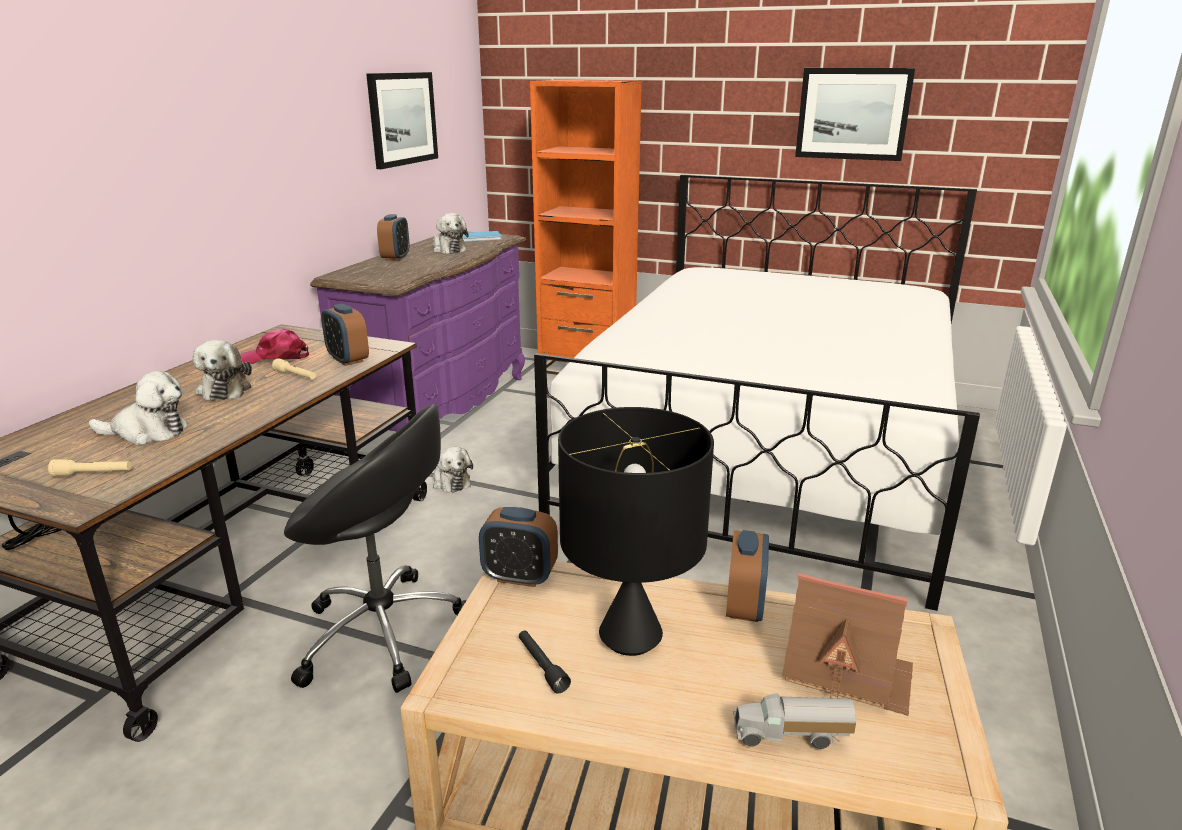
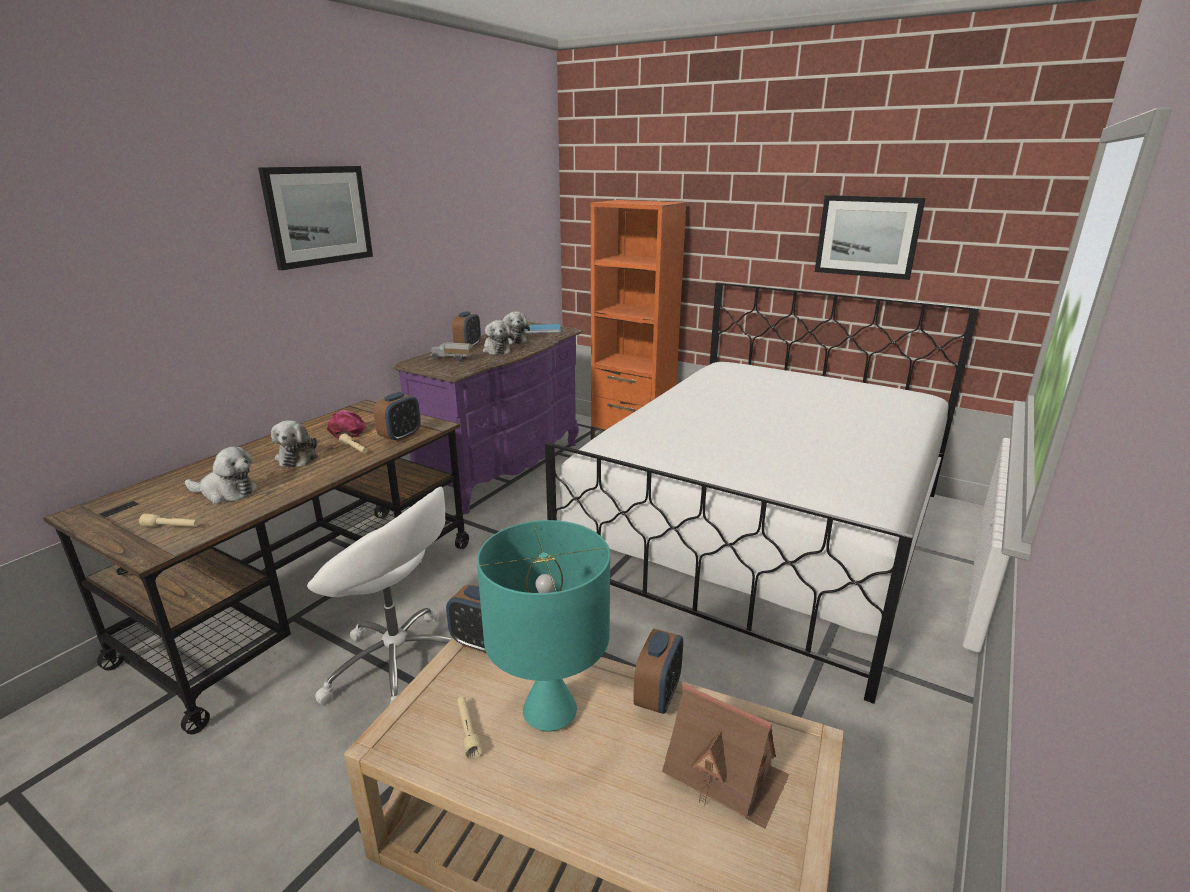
camera: 10 degrees right, 0 degrees up
(276, 357) = (348, 430): pink cap -> pink cap turned 75 degrees clockwise
(348, 360) = (400, 436): alarm clock -> alarm clock turned 120 degrees counterclockwise
(385, 633) = (399, 664): black office chair -> white office chair
(402, 119) = (483, 233): picture -> picture (318, 215)
(450, 481) = (490, 533): plush toy -> plush toy (496, 350)
(542, 666) = (468, 731): black flashlight -> beige flashlight
(630, 639) = (550, 715): black table lamp -> turquoise table lamp
(791, 736) = (650, 833): toy truck -> toy truck (451, 359)

